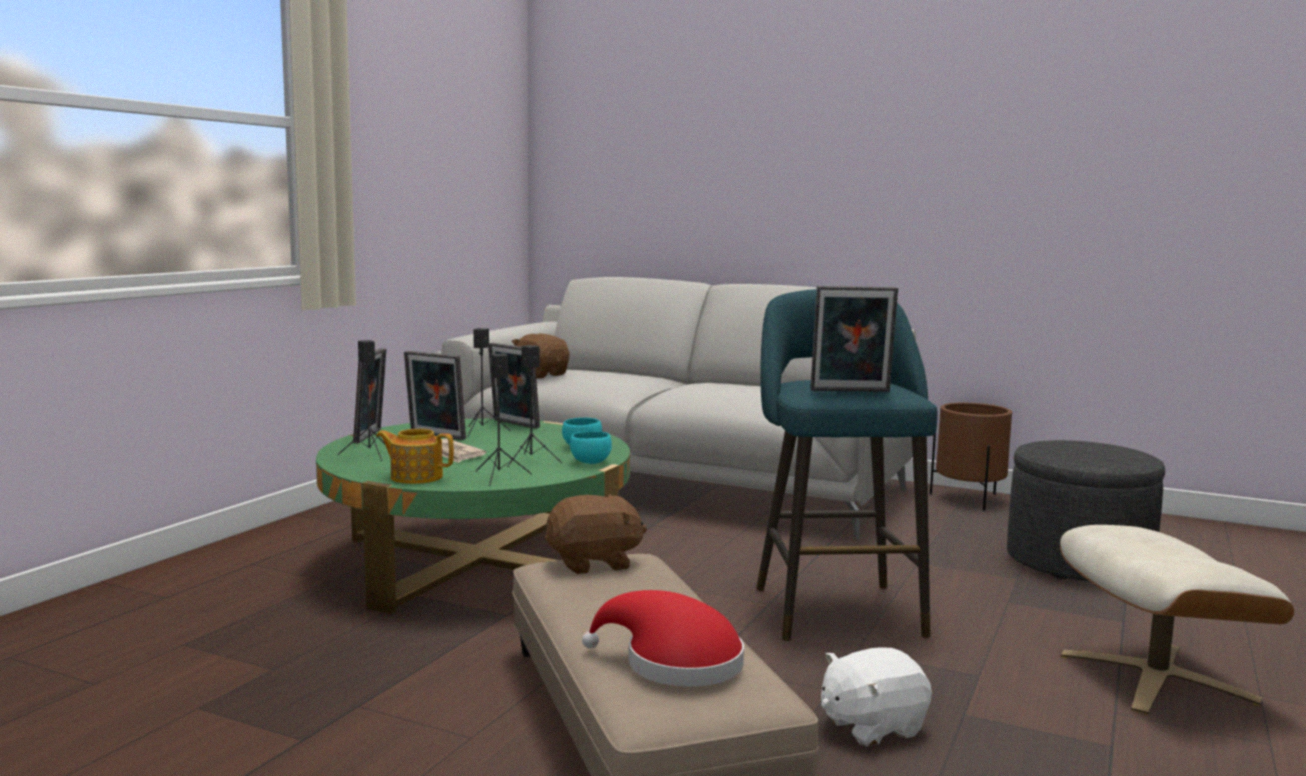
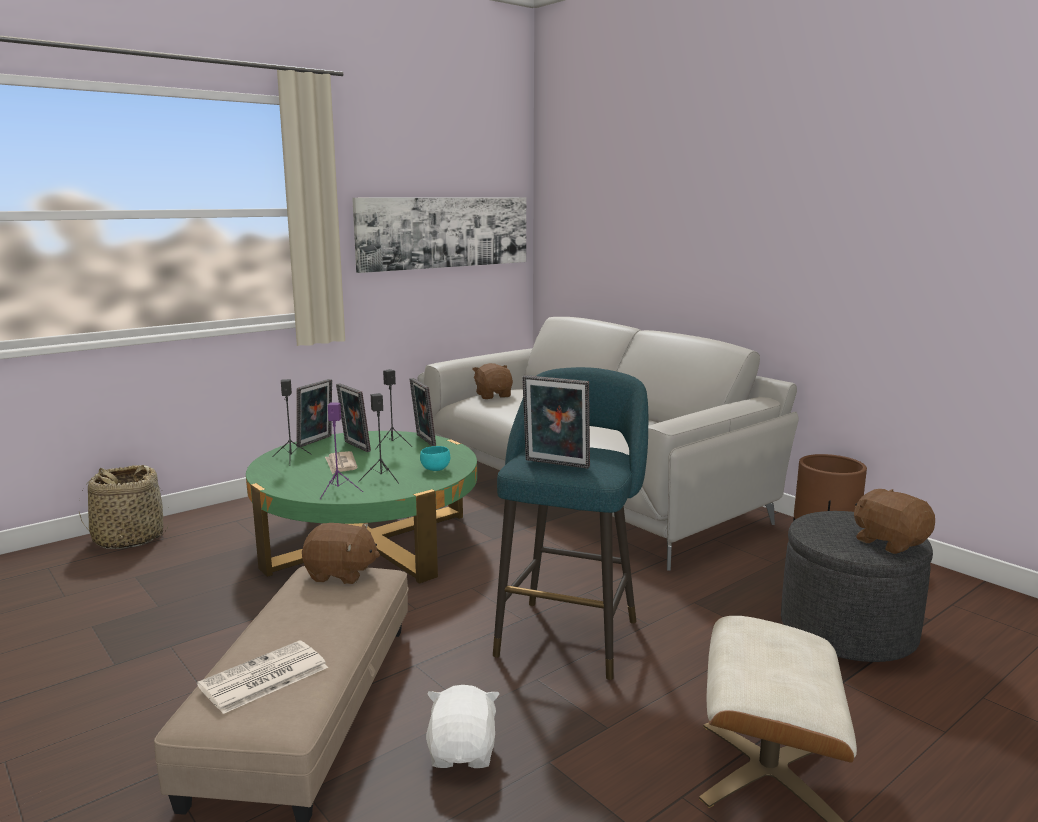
camera: 25 degrees right, 5 degrees up
(103, 605) = (128, 539): none -> basket
(415, 477) = (287, 484): teapot -> none
(446, 168) = (445, 232): none -> picture
(499, 477) = (338, 491): black speaker -> purple speaker
(589, 462) = (417, 485): turquoise bowl -> none
(674, 663) = (263, 678): red hat -> newspaper
(871, 726) = (463, 752): white plush toy -> white plush toy turned 90 degrees clockwise
(1125, 456) = (890, 542): none -> brown plush toy

